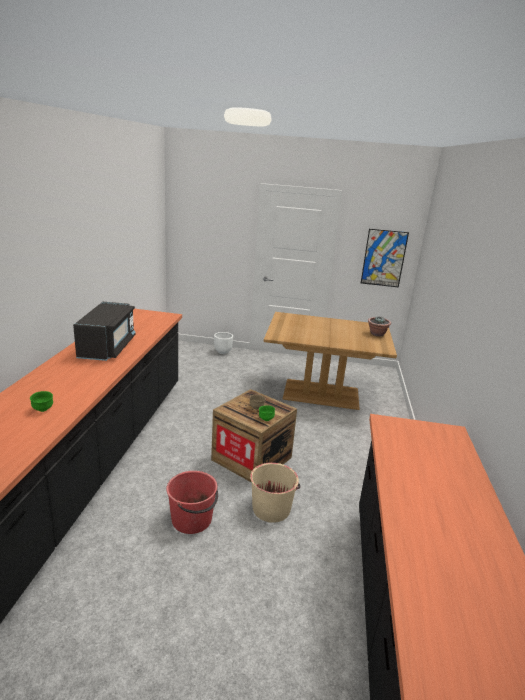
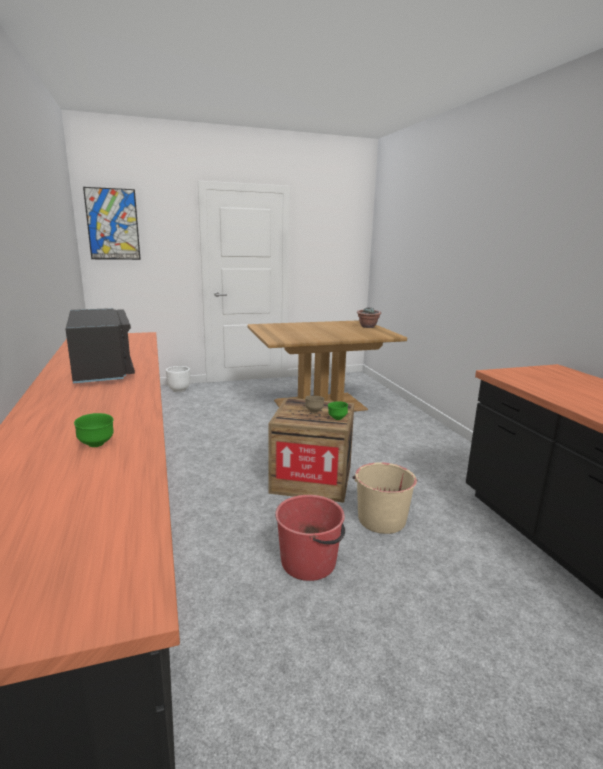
camera: 25 degrees left, 5 degrees down
(384, 258) = (338, 257): picture -> picture (112, 224)

